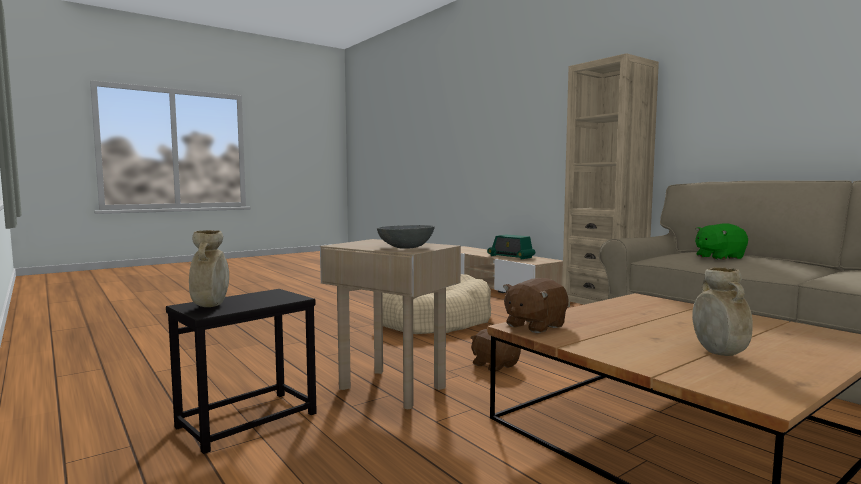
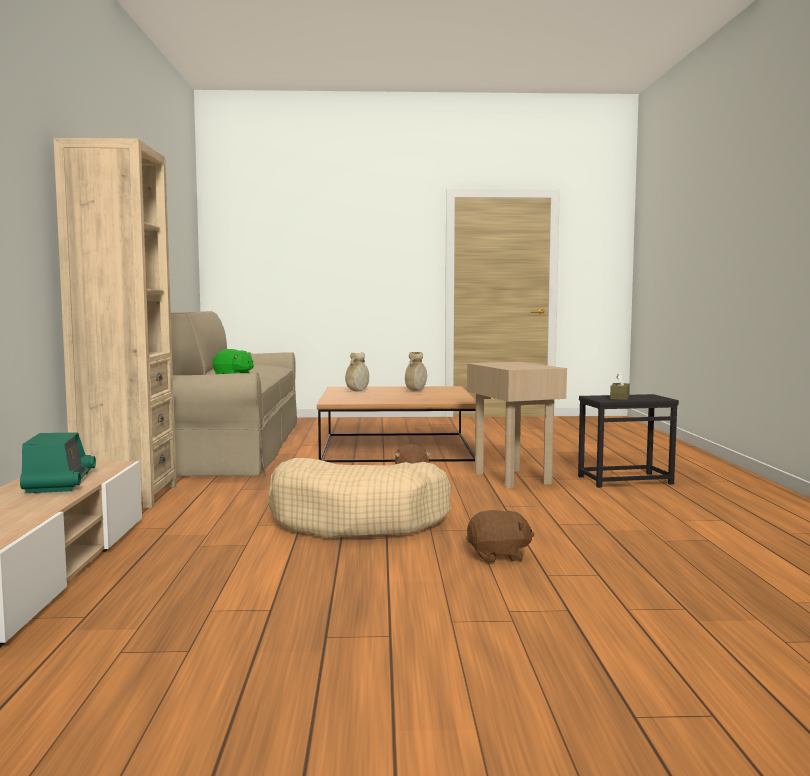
camera: 145 degrees left, 0 degrees up
(210, 306) = (648, 397): beige vase -> beige vase (357, 391)
(254, 299) = (619, 397): none -> brown tissue box
(406, 247) = (509, 363): grey bowl -> none
(534, 326) = (455, 401): brown plush toy -> brown plush toy (498, 556)

